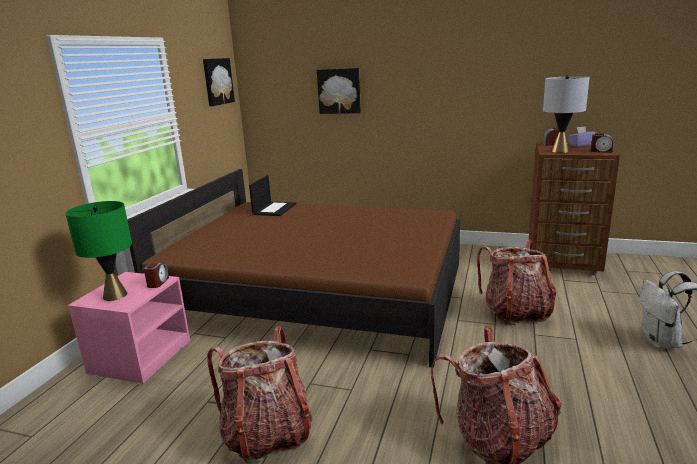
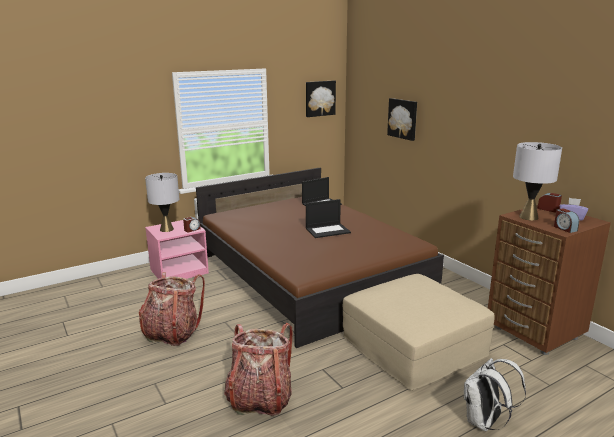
camera: 40 degrees right, 0 degrees up
(114, 295) = (166, 229): green table lamp -> grey table lamp
(338, 228) = (328, 230): none -> laptop
(516, 312) = (412, 346): backpack -> beige ottoman

